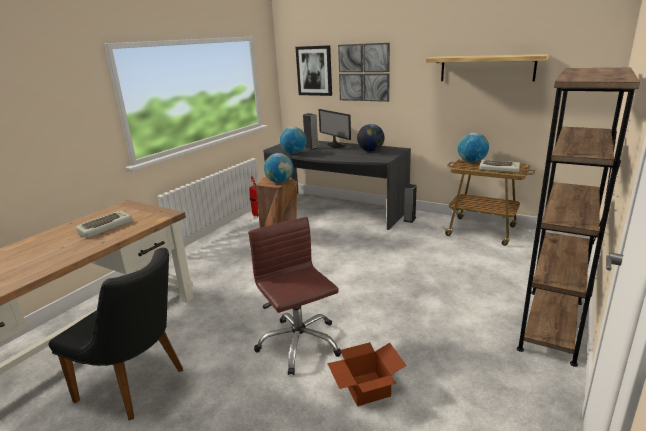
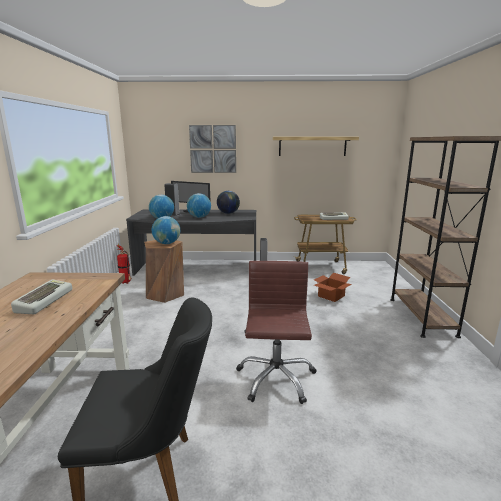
camera: 30 degrees left, 5 degrees down
(299, 344) = (275, 378): brown office chair -> brown office chair turned 60 degrees clockwise
(314, 71) = (164, 147): picture -> none
(365, 388) = (361, 395): cardboard box -> cardboard box (330, 296)
(471, 162) = (308, 215): globe -> globe (199, 217)

